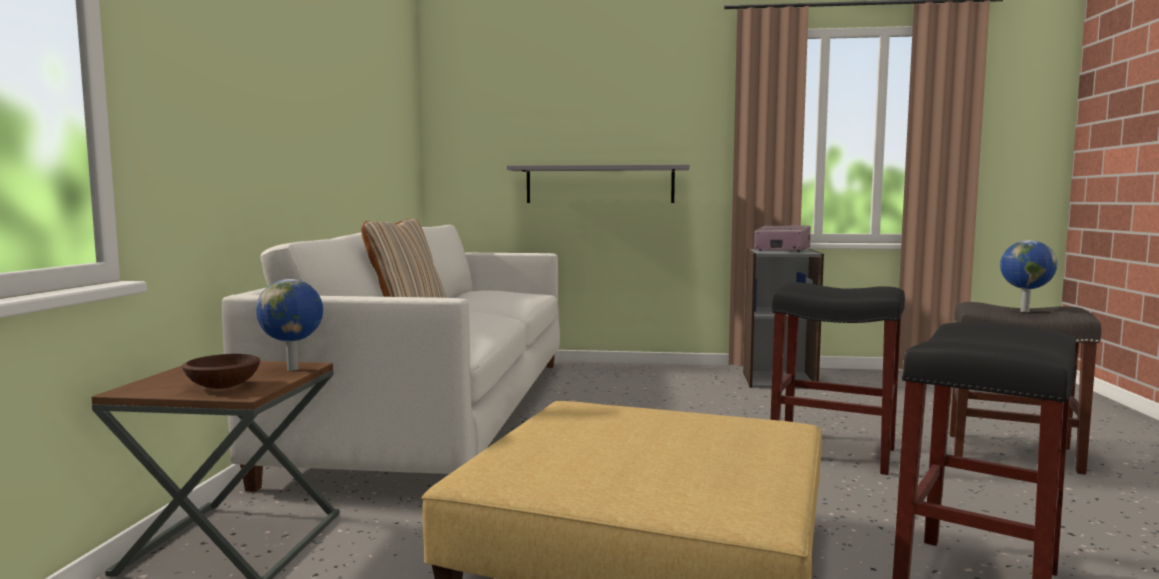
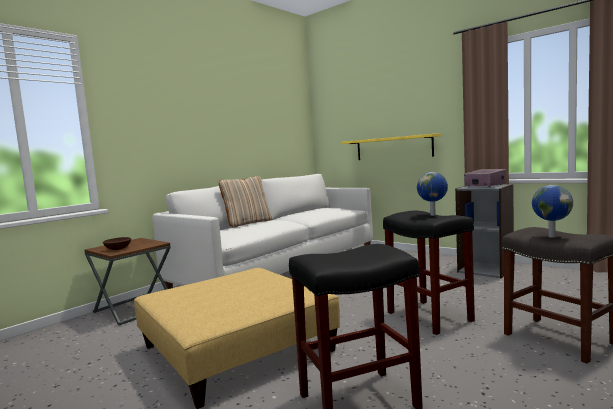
camera: 35 degrees right, 0 degrees up
(294, 369) = (151, 244): globe -> globe (433, 215)
(599, 184) = (393, 148): grey shelf -> yellow shelf

